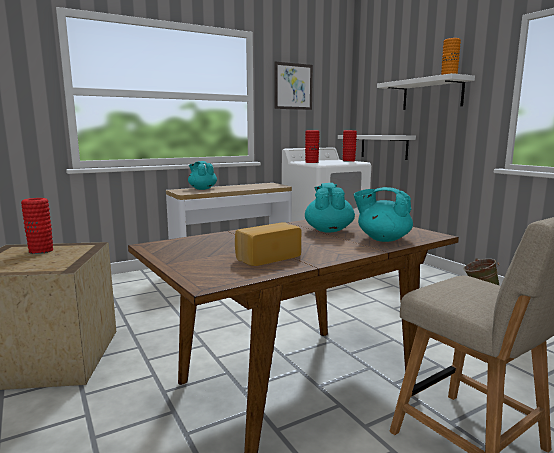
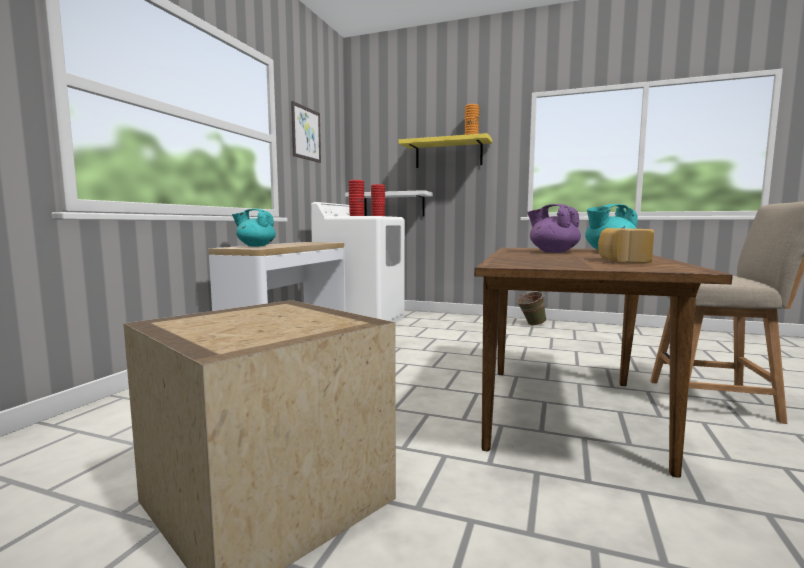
camera: 40 degrees left, 5 degrees down
(41, 250) = (233, 317): red vase -> none
(328, 230) = (553, 252): turquoise teapot -> purple teapot
(432, 94) = (448, 154): white shelf -> yellow shelf

